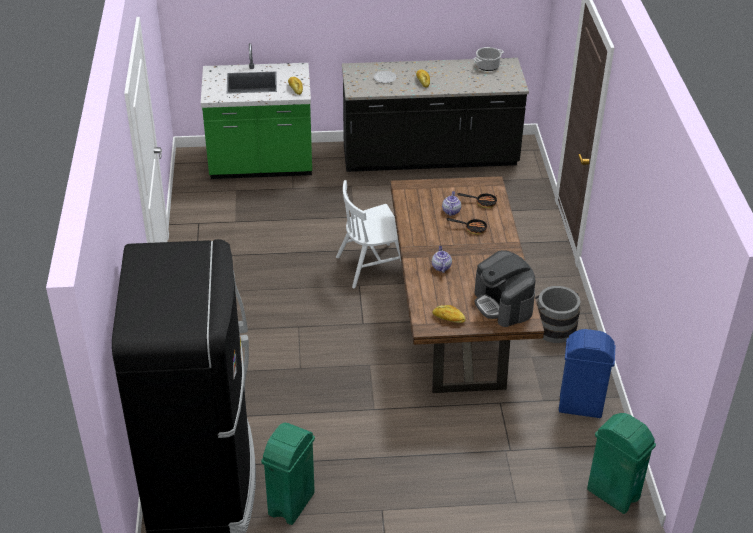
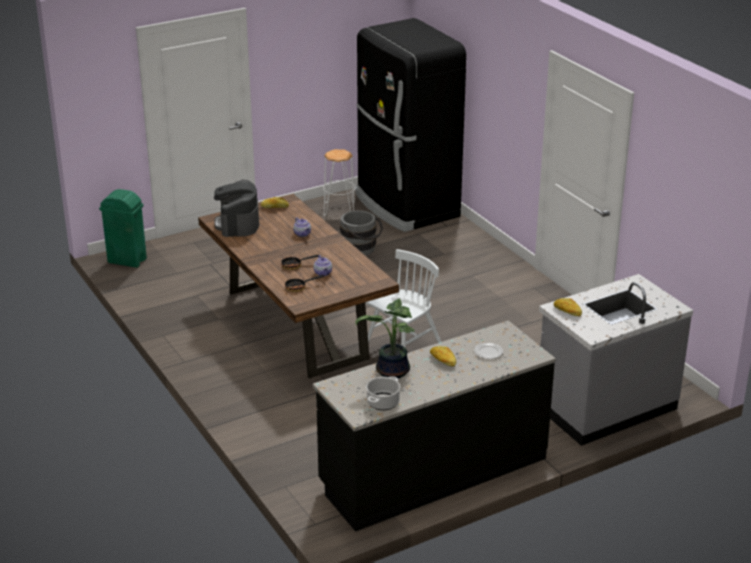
camera: 155 degrees right, 10 degrees down
(261, 165) = (605, 406): green counter -> grey counter
(291, 504) = (339, 209): green trash can -> white stool
(466, 83) = (392, 372): none -> potted plant
(503, 304) = (237, 224): coffee machine -> coffee machine turned 135 degrees counterclockwise
(552, 327) = (210, 343): grey bucket -> grey bucket (361, 249)
(581, 406) = (165, 299): blue trash can -> none

